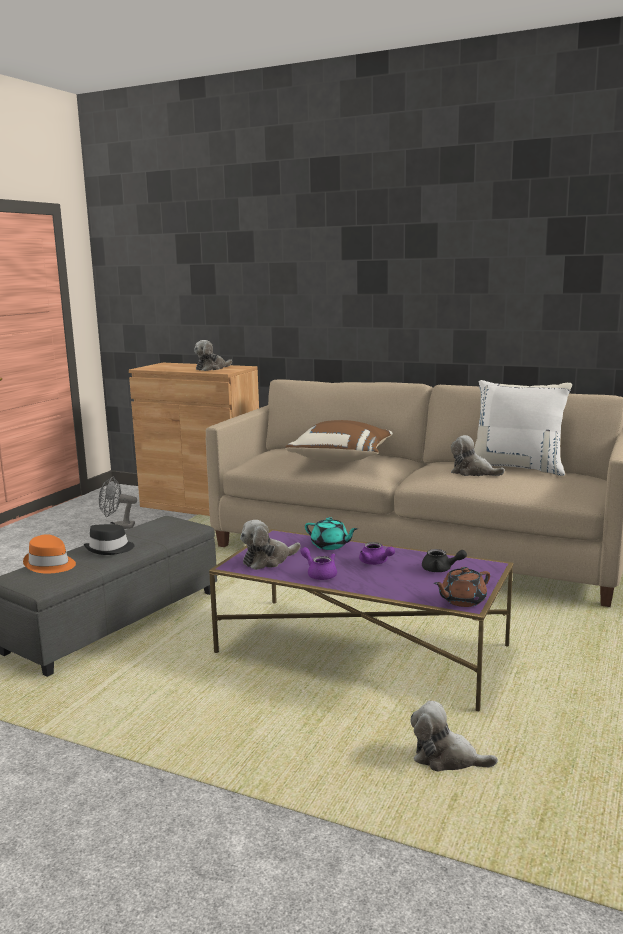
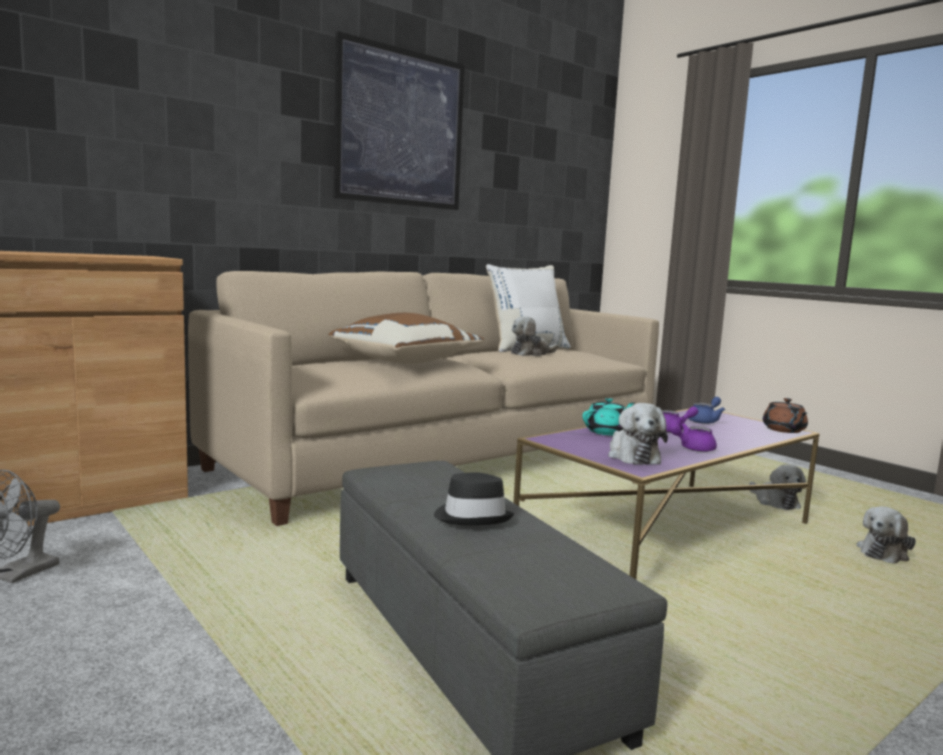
camera: 65 degrees left, 5 degrees down
(50, 565) = (502, 564): orange hat -> none
(212, 368) = (107, 255): plush toy -> plush toy (774, 502)
(441, 569) = (705, 421): black teapot -> blue teapot
(444, 252) = (400, 128): none -> picture

